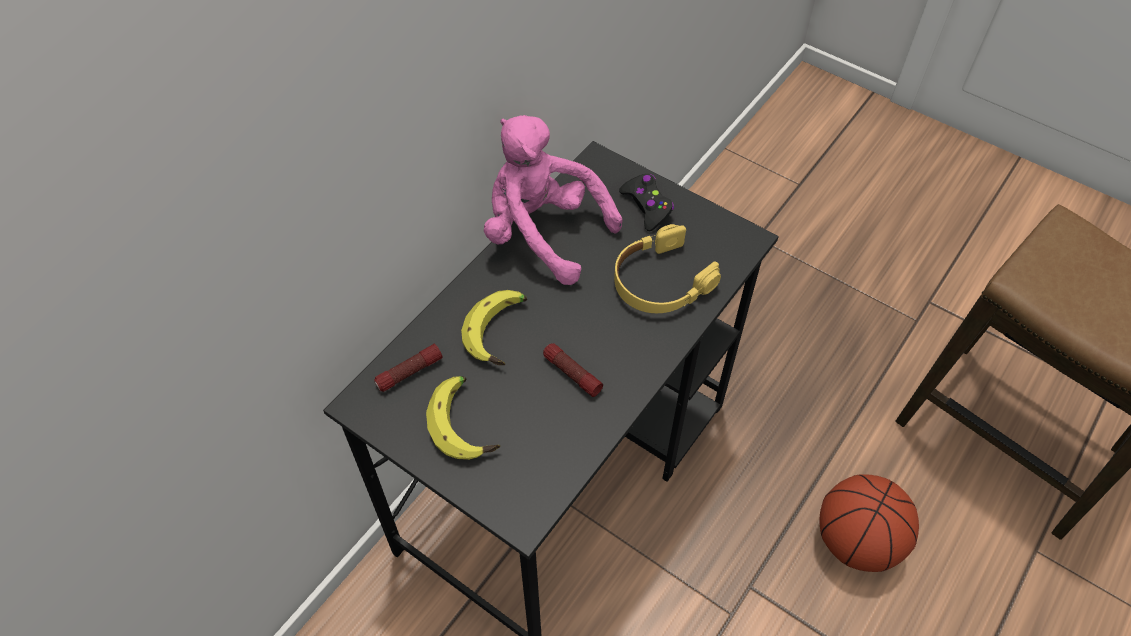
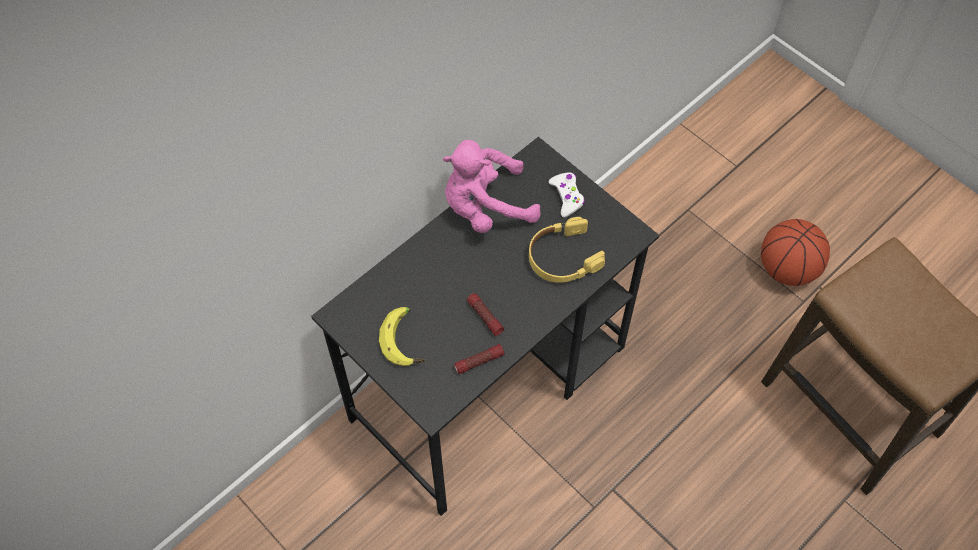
camera: 10 degrees right, 5 degrees up
(409, 372) = (373, 298): flashlight -> flashlight (479, 362)
(501, 332) = (441, 279): banana -> none
(542, 233) = (485, 207): pink plush toy -> pink plush toy turned 60 degrees counterclockwise
(647, 206) = (567, 197): black game controller -> white game controller
(856, 541) = (703, 469): basketball -> basketball (787, 269)

